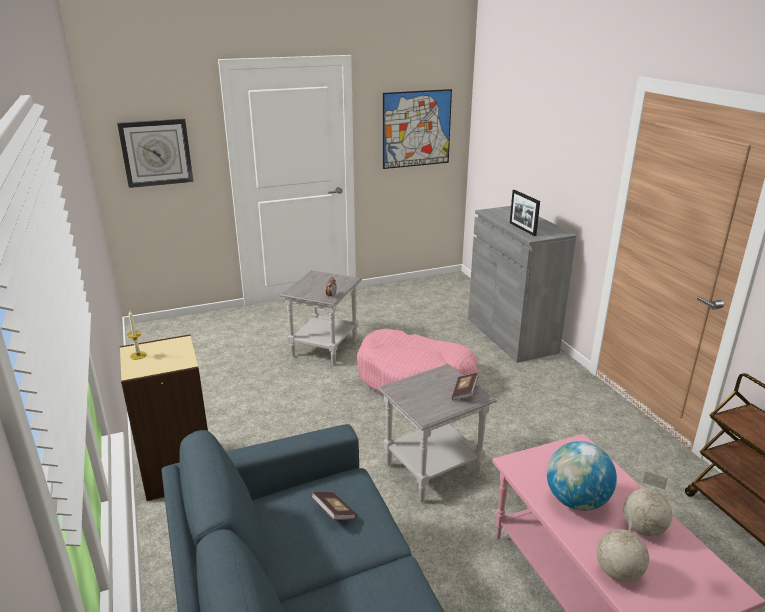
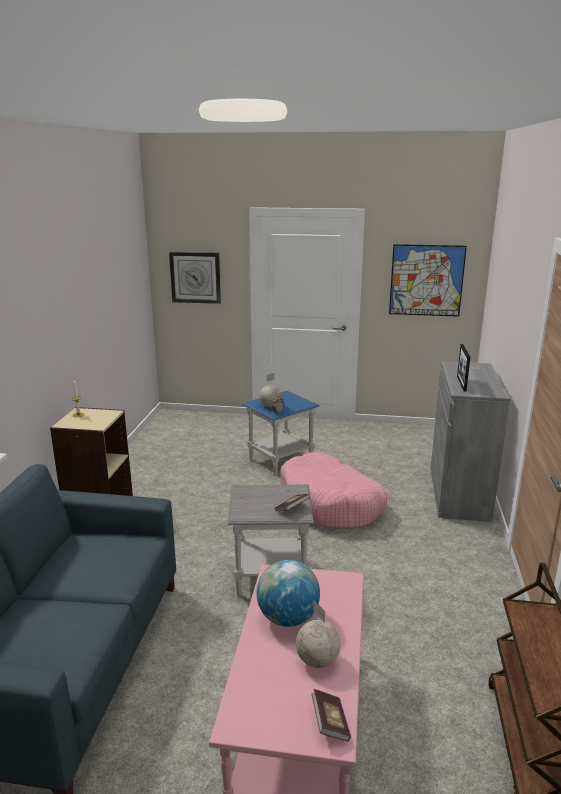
camera: 30 degrees right, 5 degrees down
(324, 349) = (280, 461): grey side table -> blue side table
(333, 513) = (109, 557): book -> book (330, 723)
(618, 573) = (253, 680): globe -> globe (270, 406)

